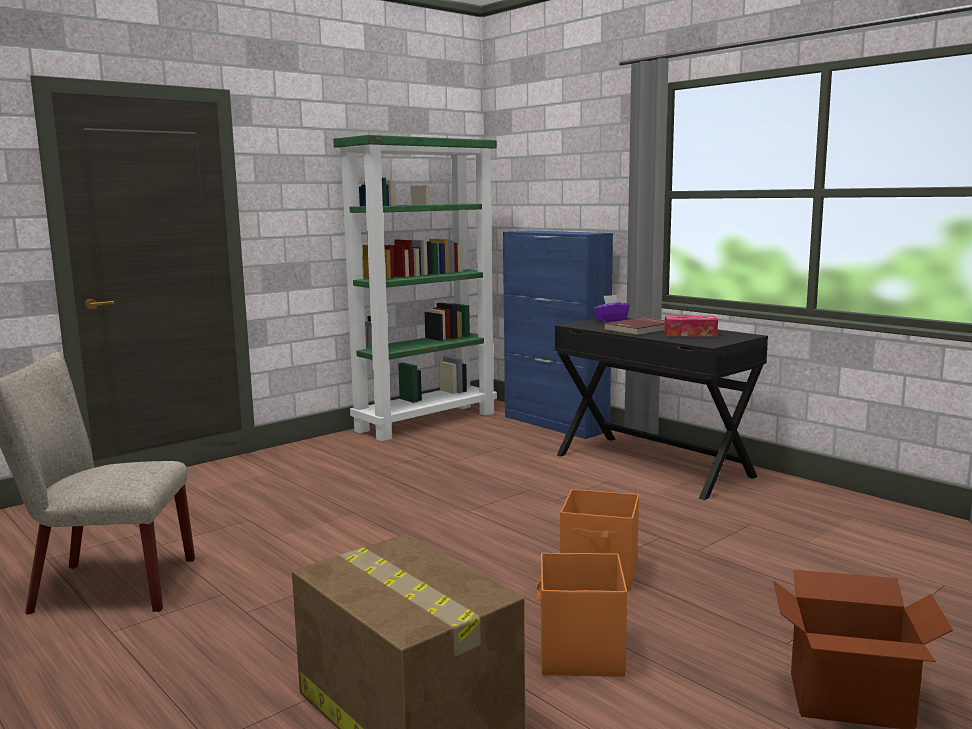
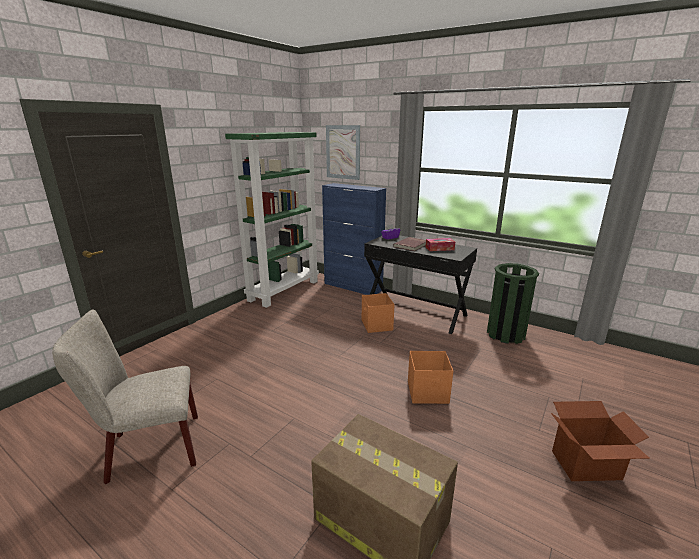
camera: 15 degrees left, 10 degrees up
(545, 174) = (343, 152): none -> picture
(580, 654) = (448, 456): orange storage box -> orange storage box (376, 325)
(819, 509) = (505, 334): none -> green trash can

